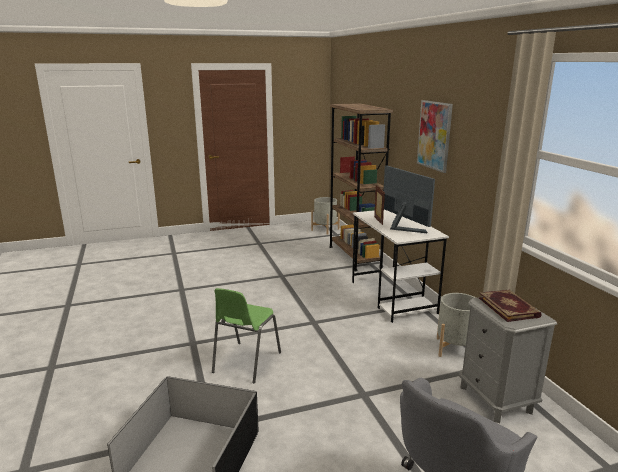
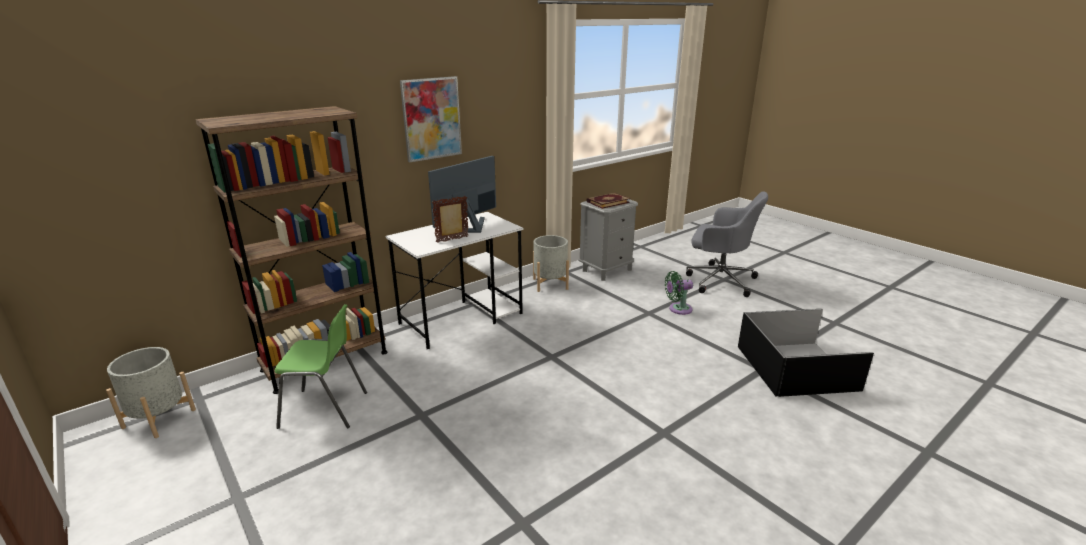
camera: 110 degrees left, 5 degrees up
(246, 362) = (663, 379): green chair -> green chair (325, 409)
(363, 421) = (678, 309): none -> green fan

